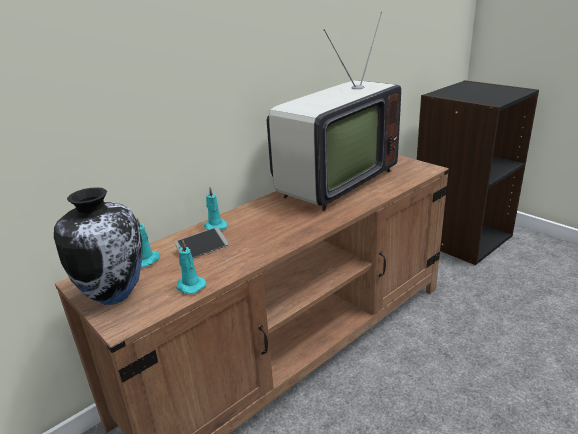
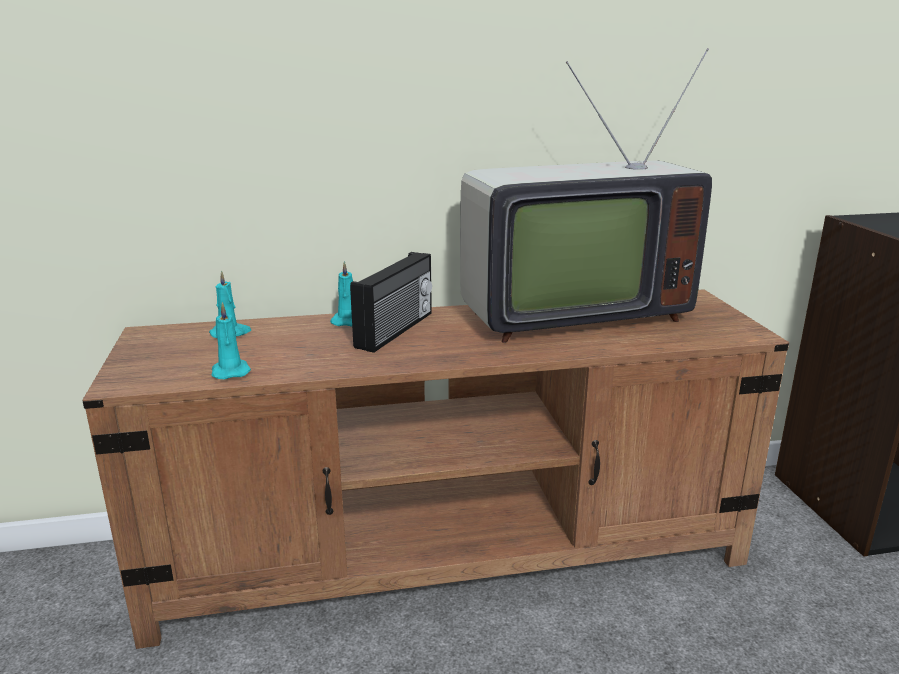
camera: 30 degrees right, 5 degrees down
(115, 294) = (154, 355): vase -> none
(202, 248) = (300, 339): phone -> none
(254, 222) = (397, 330): none -> radio

